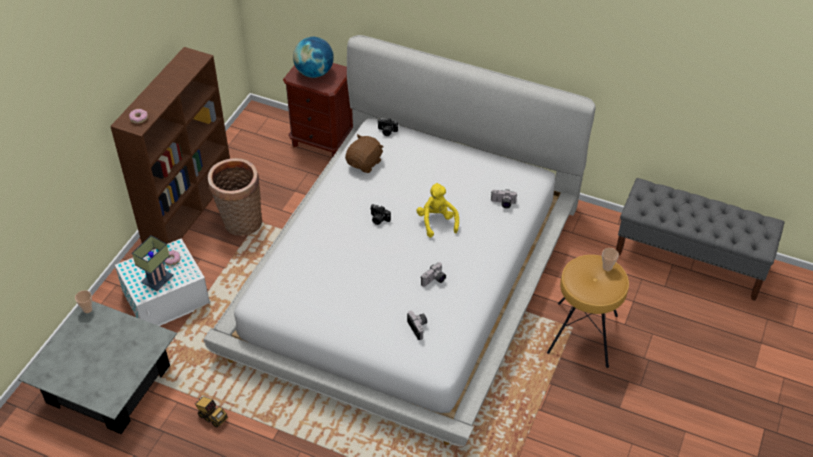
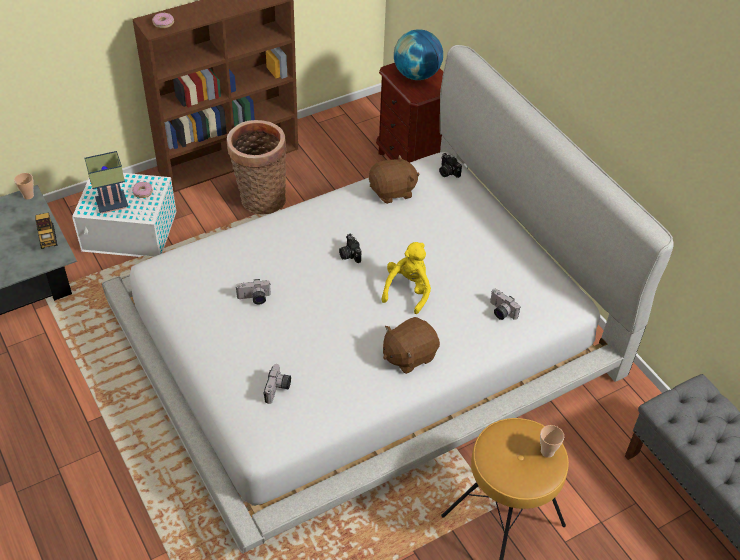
camera: 35 degrees right, 0 degrees up
(212, 416) = (59, 364): toy truck -> toy truck (48, 238)
(434, 280) = (343, 350): camera -> camera (254, 299)
(475, 261) = (409, 355): none -> brown plush toy

